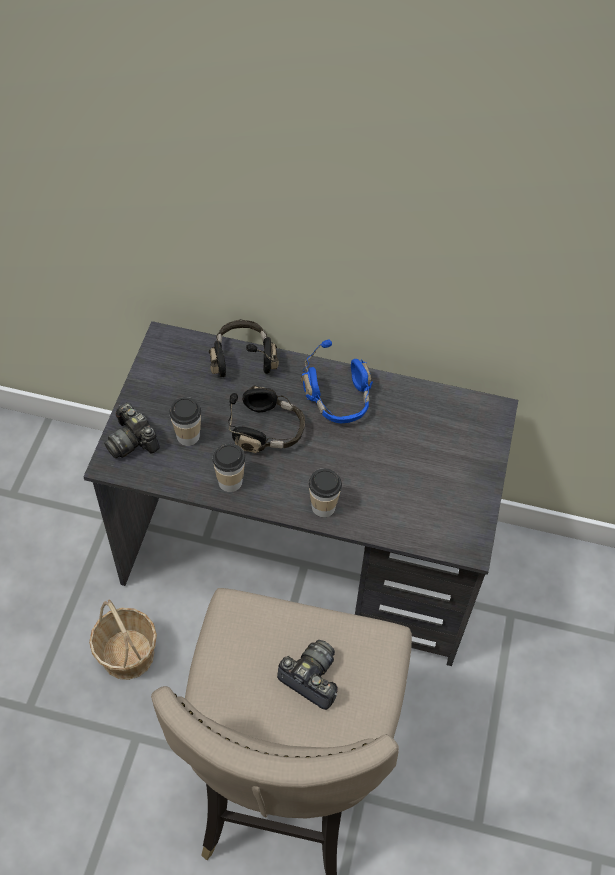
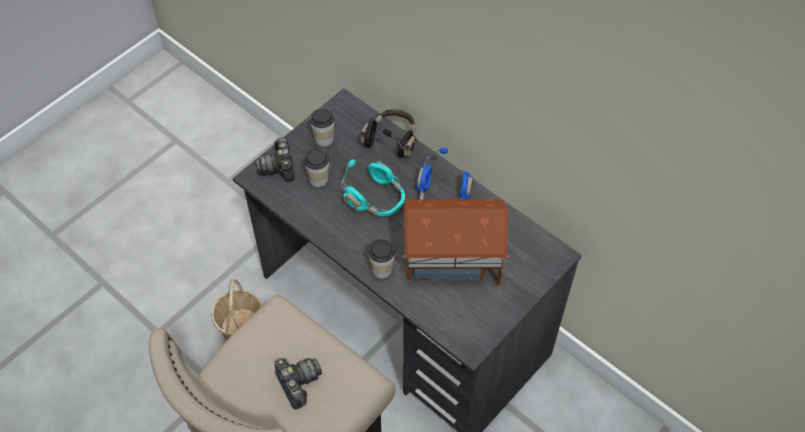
camera: 30 degrees right, 0 degrees up
(230, 481) = (328, 224): cup -> cup (324, 139)
(268, 431) = (377, 199): black headphones -> turquoise headphones
(393, 464) = (453, 261): none -> toy house

